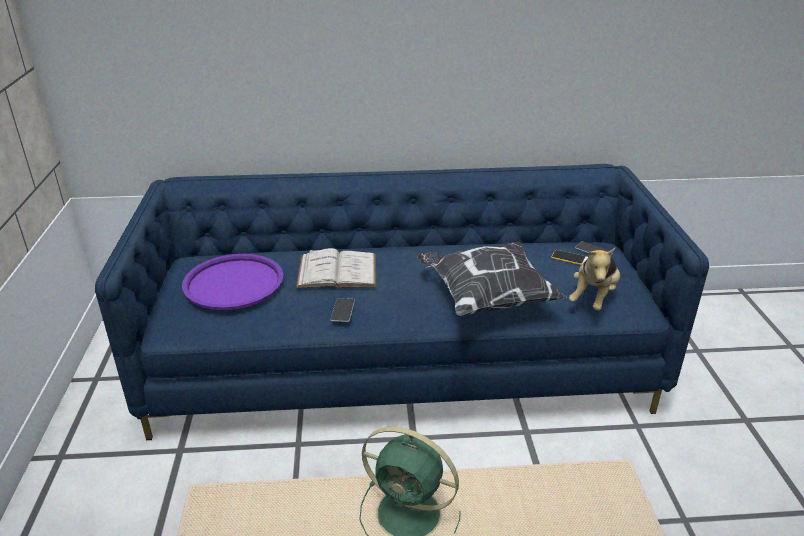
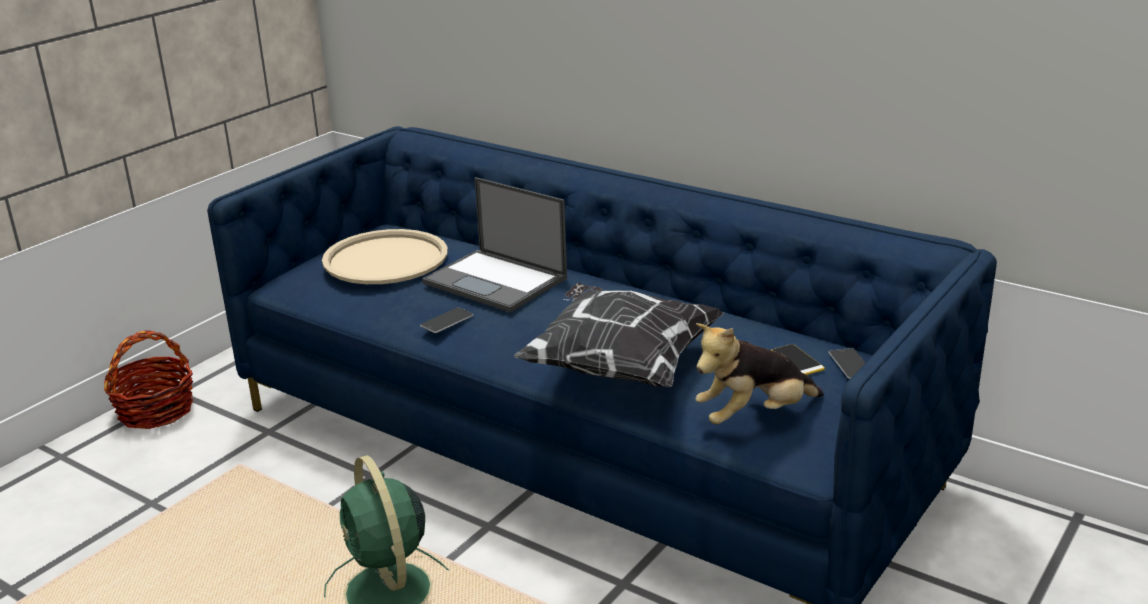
camera: 40 degrees right, 5 degrees down
(58, 480) = (156, 410): none -> basket
(233, 282) = (385, 259): purple tray -> beige tray
(337, 271) = (497, 281): white book -> laptop

